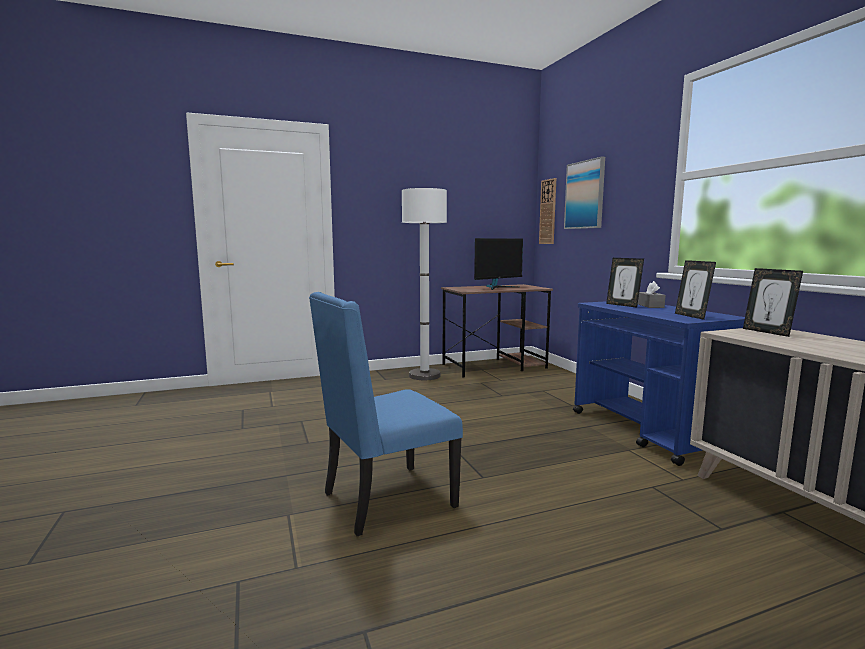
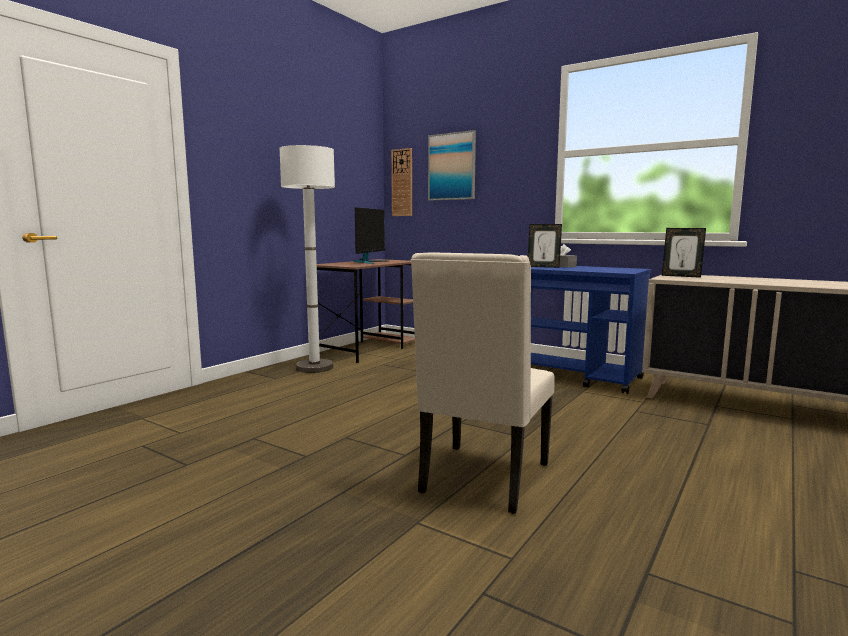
camera: 35 degrees left, 0 degrees up
(386, 500) = (483, 479): blue chair -> beige chair
(691, 316) = (617, 270): picture frame -> none

